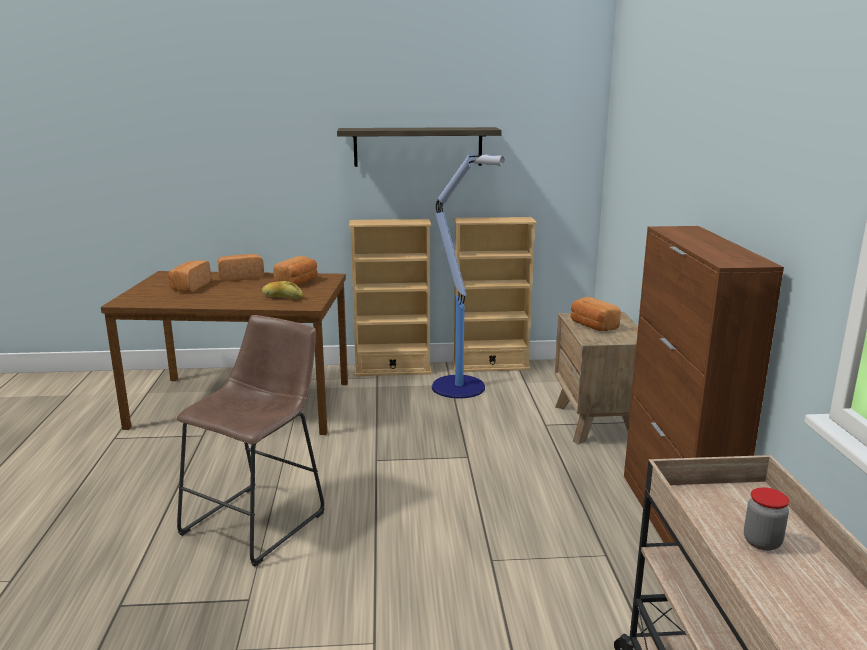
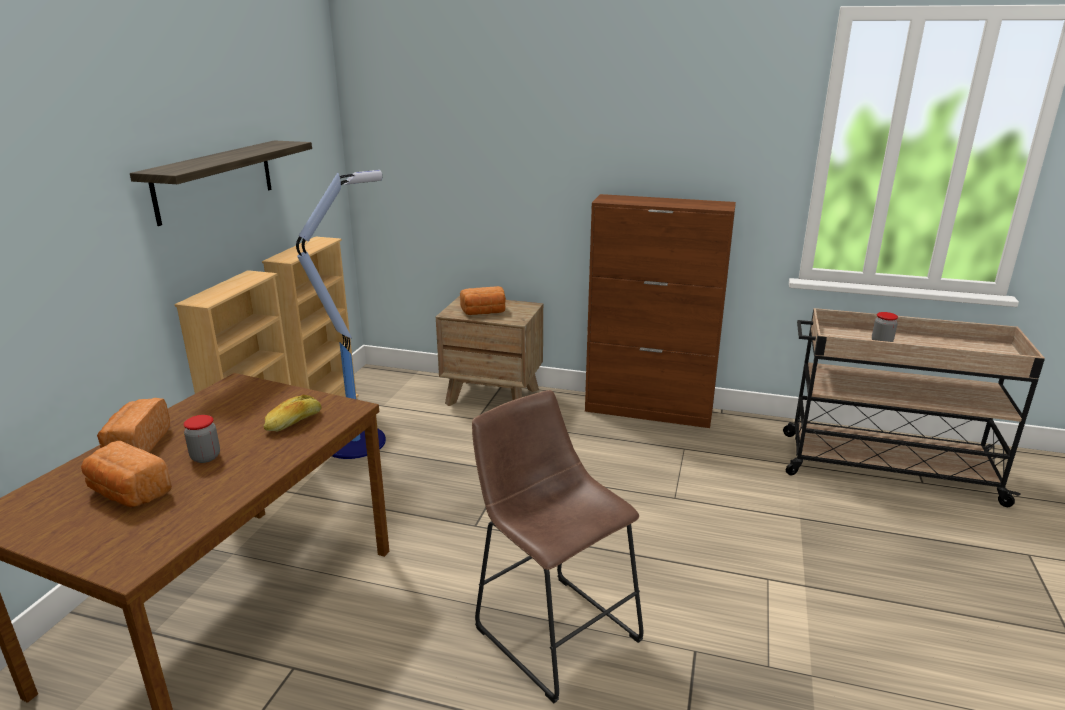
camera: 70 degrees left, 5 degrees up
(231, 291) = (205, 457): none -> jar
(298, 283) = (235, 405): bread -> none

